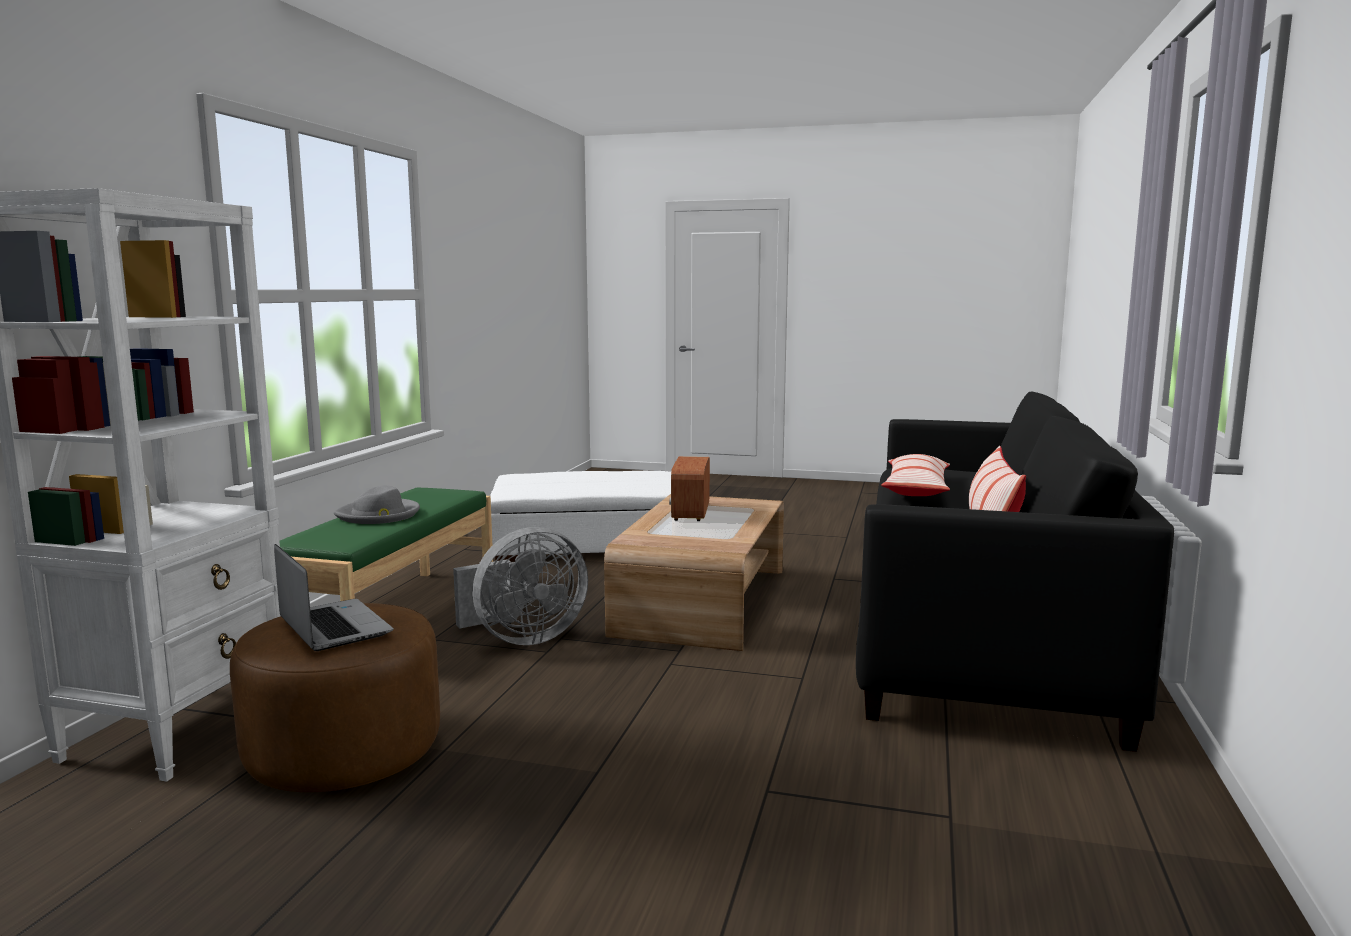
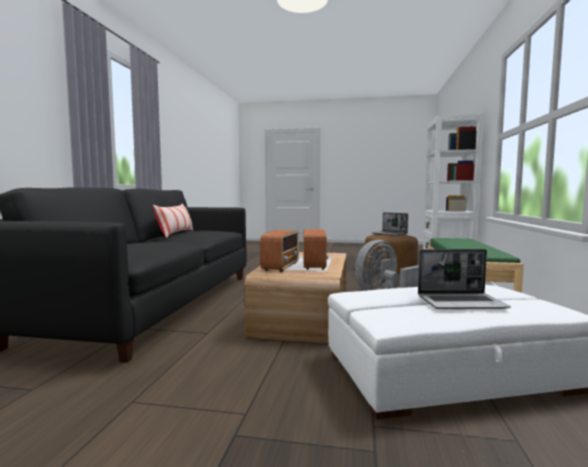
camera: 175 degrees right, 5 degrees down
(379, 515) = (469, 245): grey hat -> none
(585, 477) = (461, 303): none -> laptop
(740, 511) = (281, 266): none -> radio
(916, 489) = (168, 245): pillow -> none

